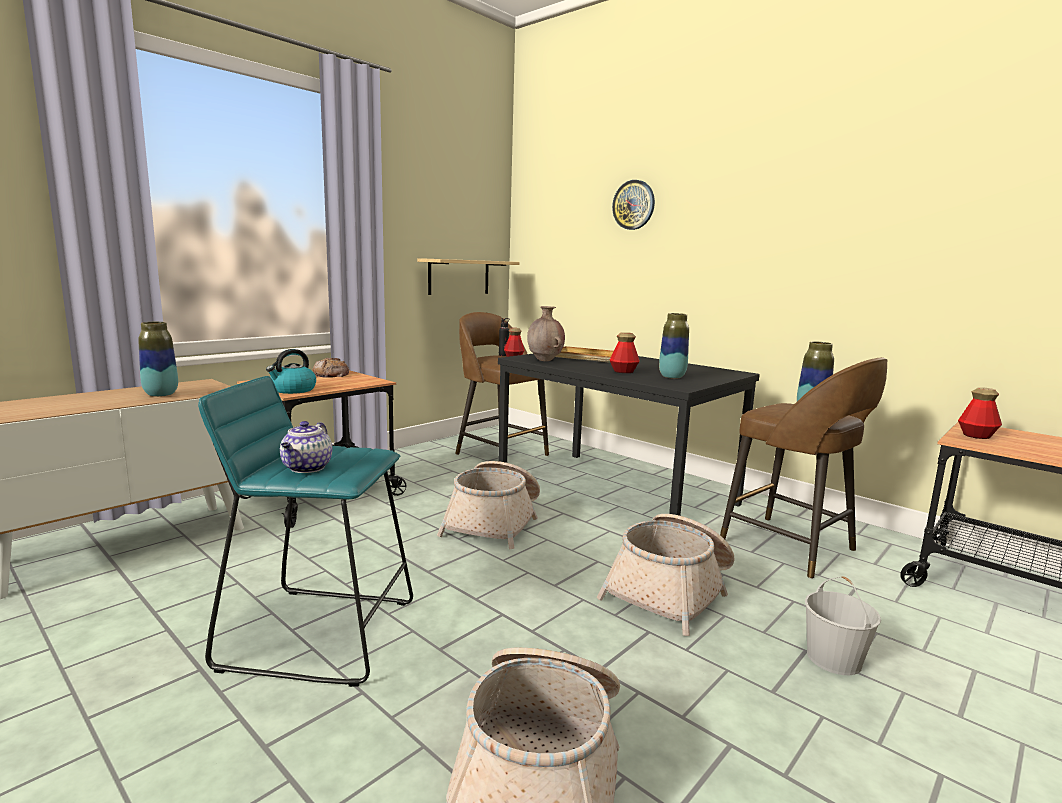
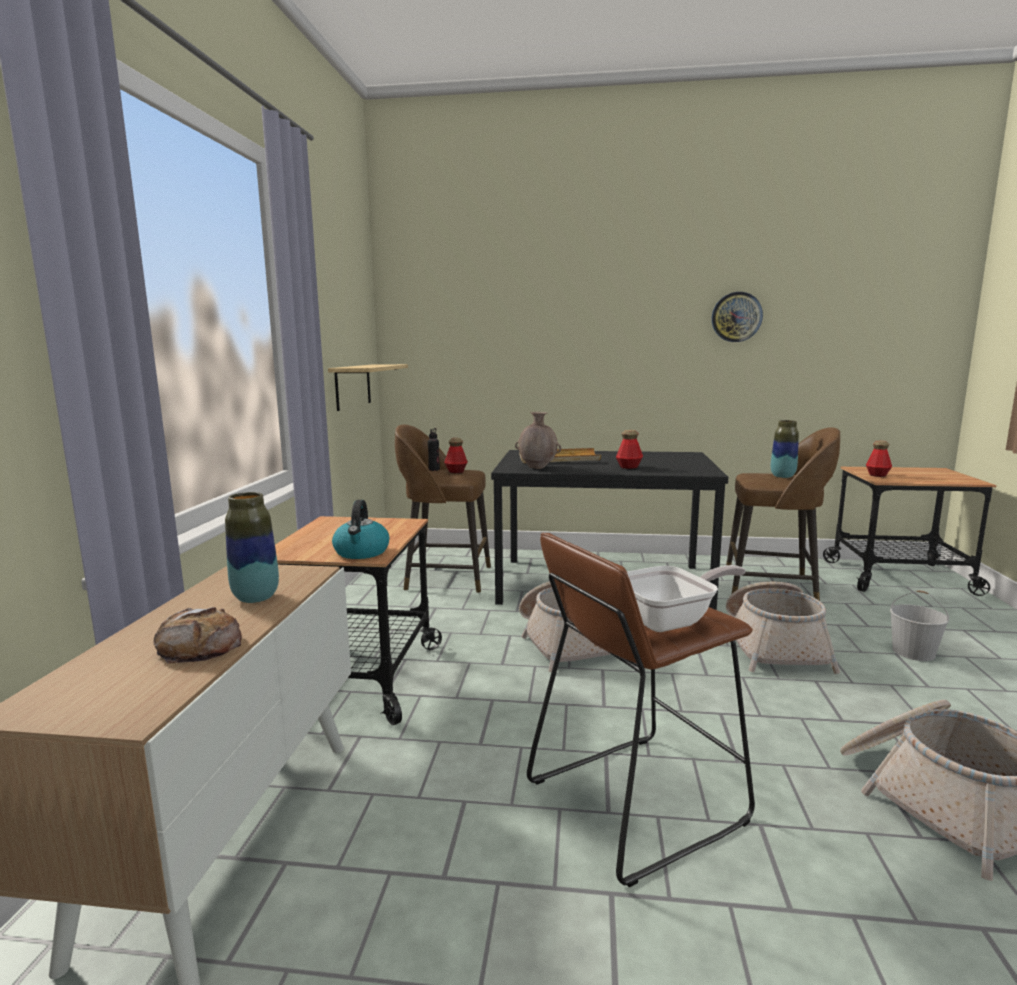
camera: 35 degrees left, 0 degrees up
(307, 468) = (671, 620): teapot -> frying pan
(320, 632) = (635, 801): turquoise stool -> brown stool
(331, 374) = (332, 525): bread -> bread (200, 645)
(634, 205) = (541, 303): wall clock -> wall clock (736, 317)
(672, 377) = (672, 465): vase -> none

